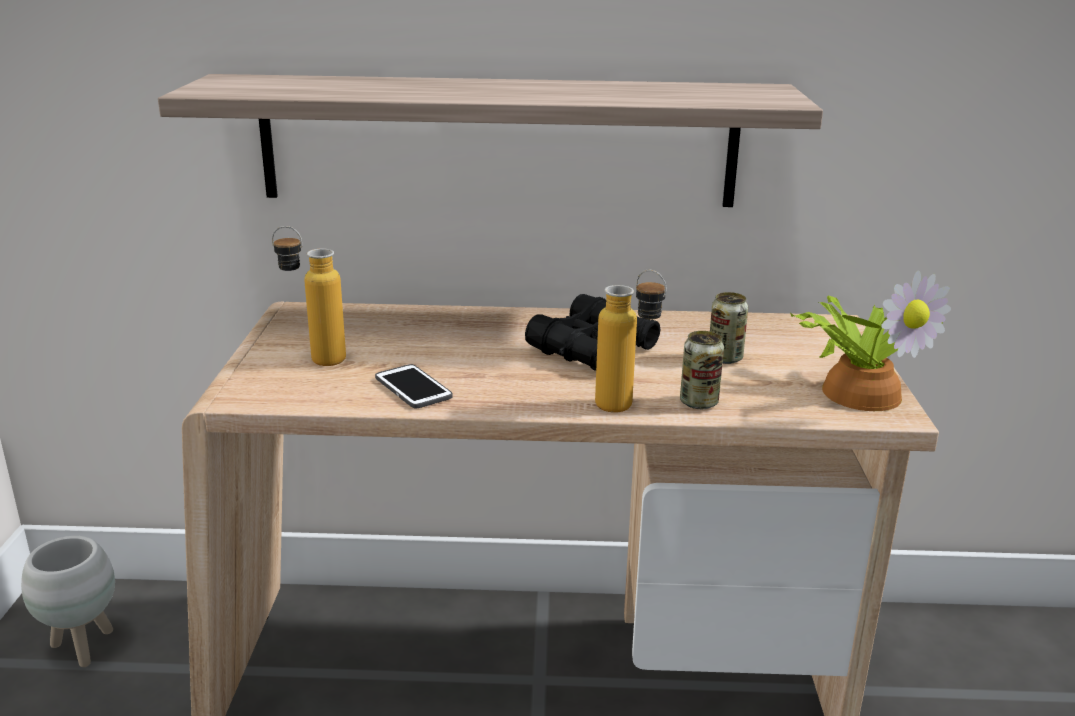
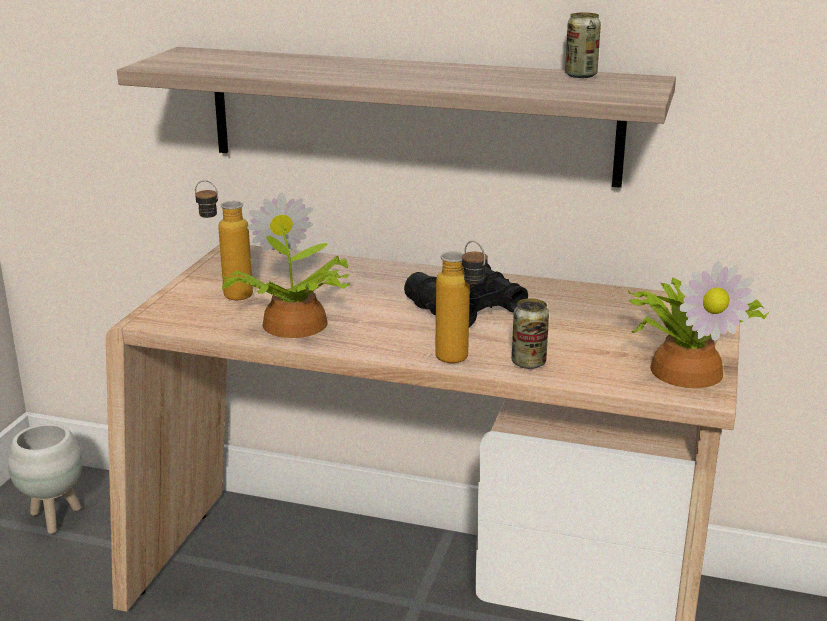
camera: 15 degrees right, 0 degrees up
(413, 388) = (293, 325): phone -> potted plant
(725, 358) = (580, 327): can -> can (580, 75)

